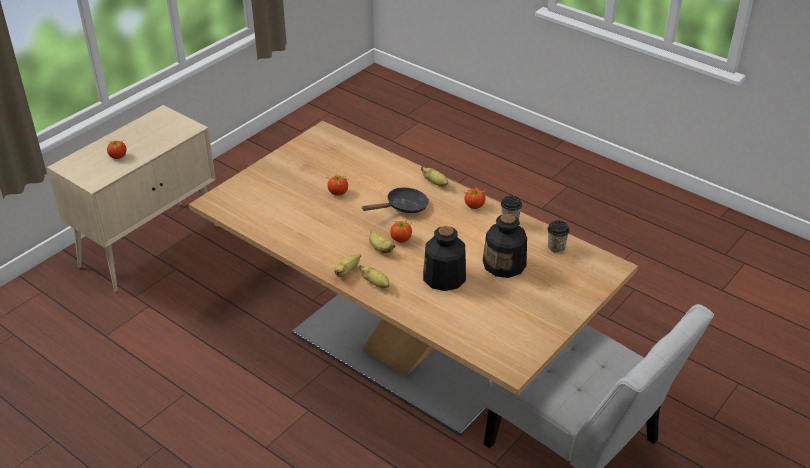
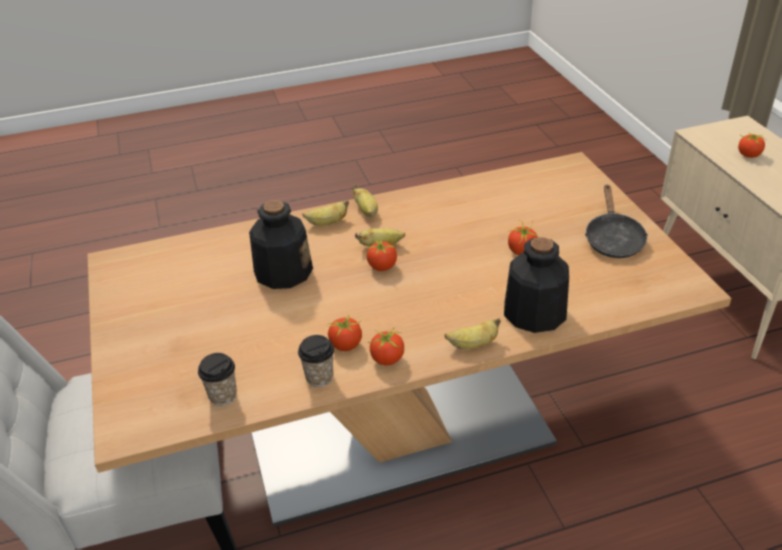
camera: 125 degrees right, 0 degrees up
(403, 207) = (443, 292): black frying pan -> black frying pan (613, 239)
(478, 223) = (346, 345): none -> tomato
(504, 264) = (248, 329): bottle -> bottle (534, 313)

